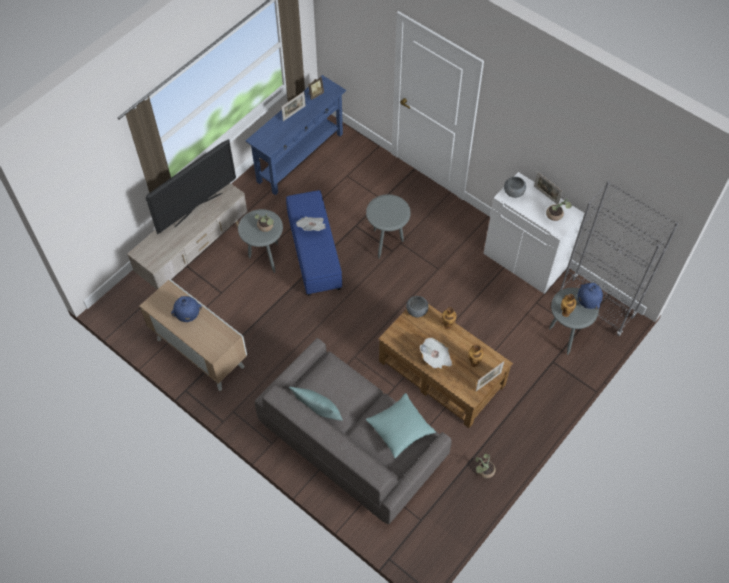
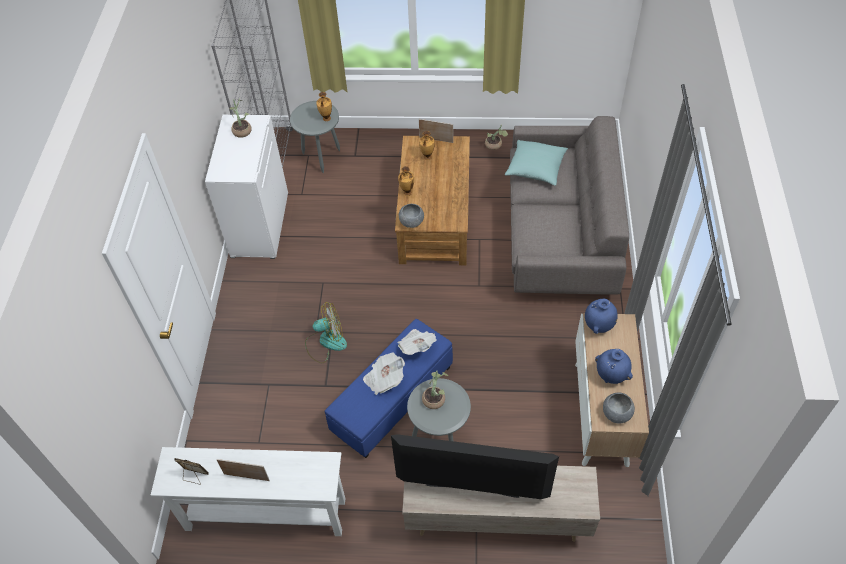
camera: 125 degrees left, 5 degrees down
(300, 157) = (265, 515): blue console table -> white console table
(317, 413) = (580, 229): turquoise pillow -> none
(387, 243) = (326, 342): grey side table -> fan
(436, 358) = (447, 182): newspaper -> newspaper (417, 346)
(514, 192) = (236, 171): grey bowl -> grey bowl (616, 413)
(546, 195) = (221, 147): picture frame -> none
(587, 302) = (302, 111): blue vase -> blue vase (598, 326)

